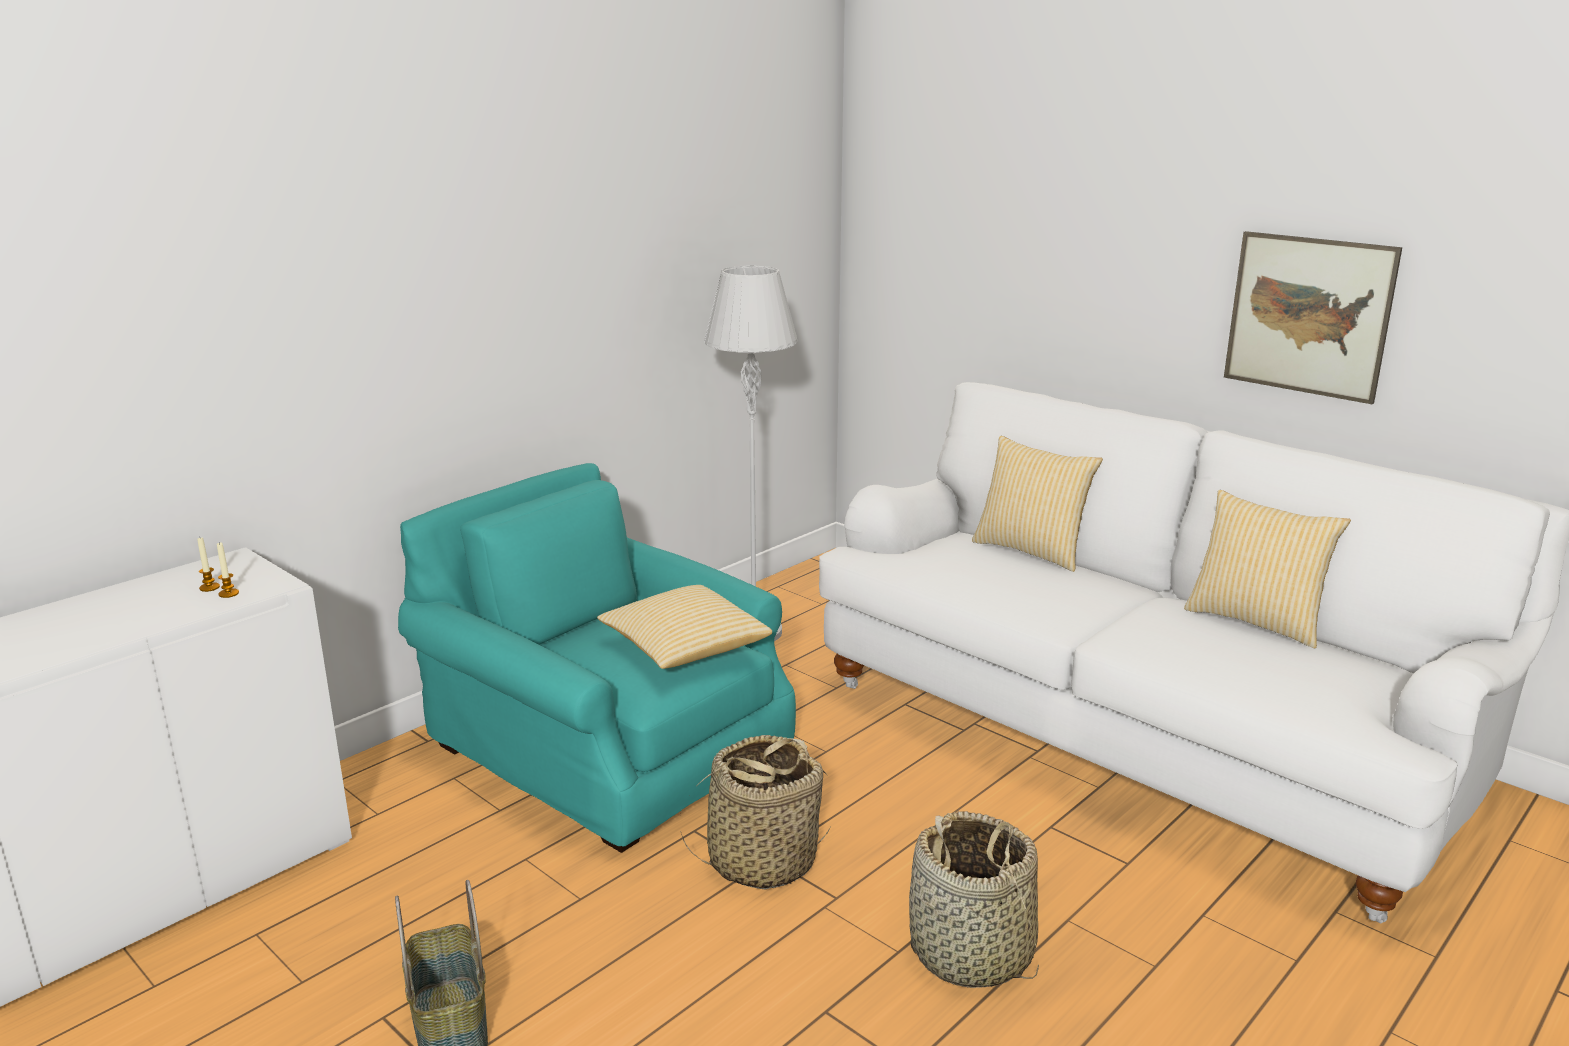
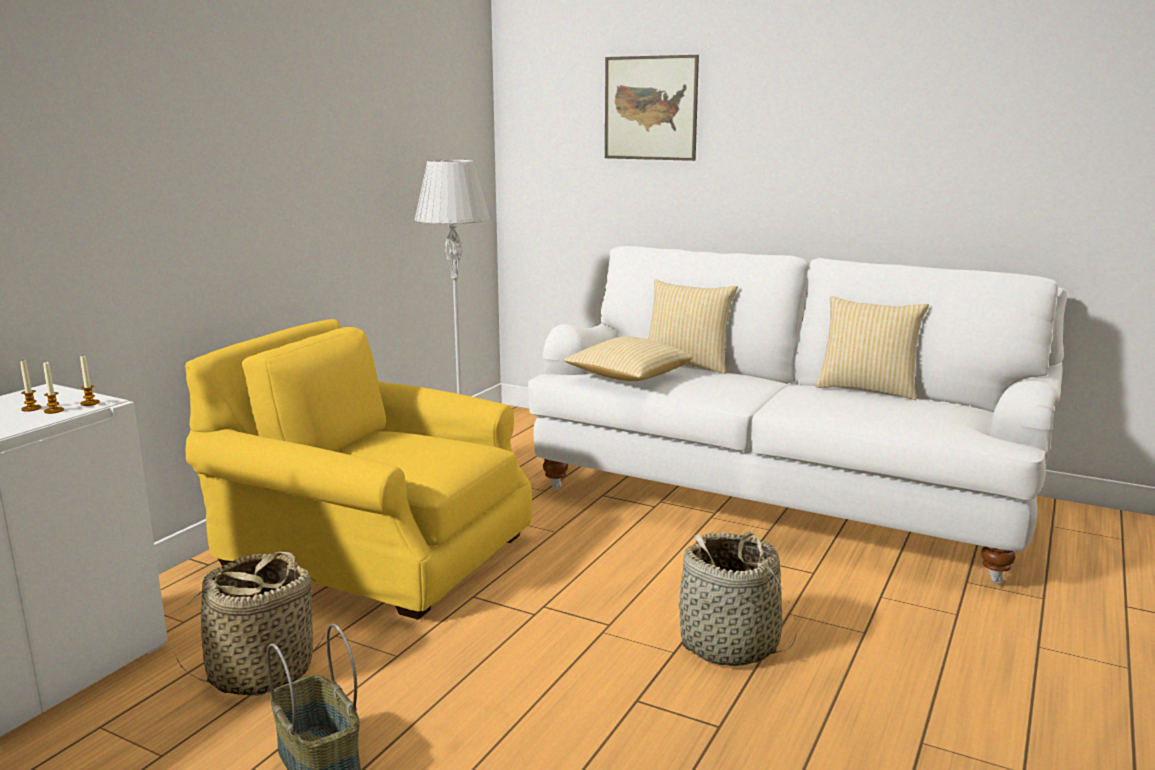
camera: 15 degrees left, 5 degrees down
(268, 585) = (90, 403): none -> candle
(609, 749) = (375, 551): turquoise armchair -> yellow armchair
(684, 649) = (446, 449): pillow -> pillow (628, 377)
(762, 860) = (538, 608): basket -> basket (260, 672)
(1308, 316) = (868, 175): picture -> picture (650, 108)

